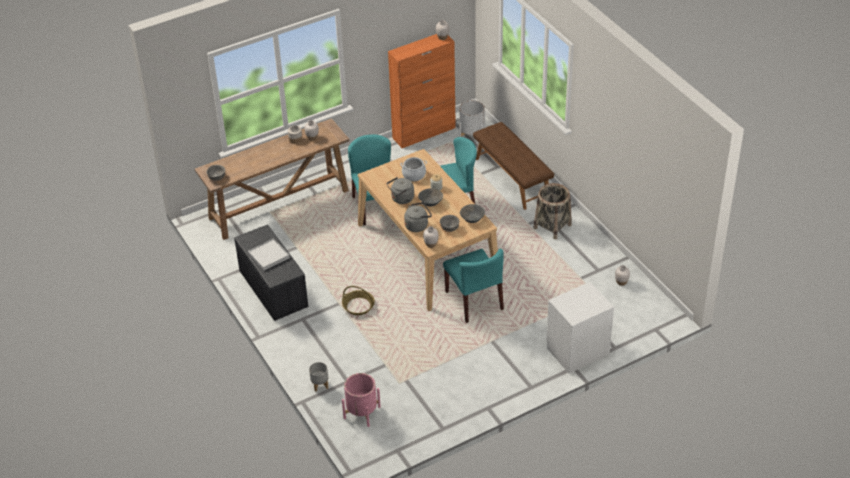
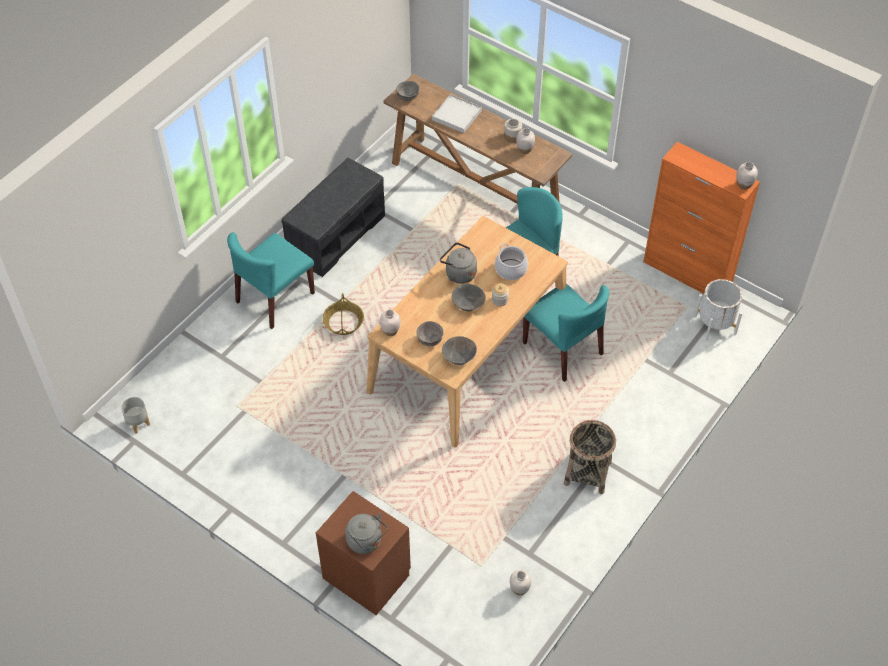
camera: 65 degrees right, 10 degrees up
(268, 256) = (330, 197): white tray -> white tray (456, 115)
(319, 385) = (206, 333): grey planter -> grey planter (138, 423)
(362, 412) = (179, 387): pink planter -> none
(417, 225) = (419, 306): grey kettle -> grey kettle (366, 542)
(474, 301) = (405, 433): turquoise chair -> turquoise chair (275, 298)
(512, 178) = (657, 397): brown bench -> none
(577, 351) = (367, 575): white nightstand -> brown nightstand

